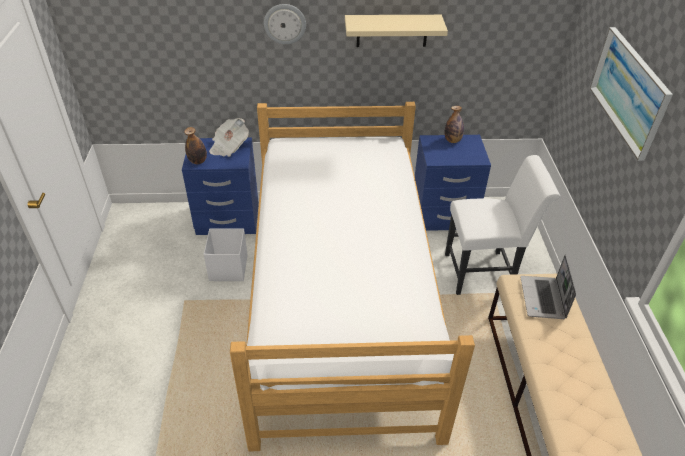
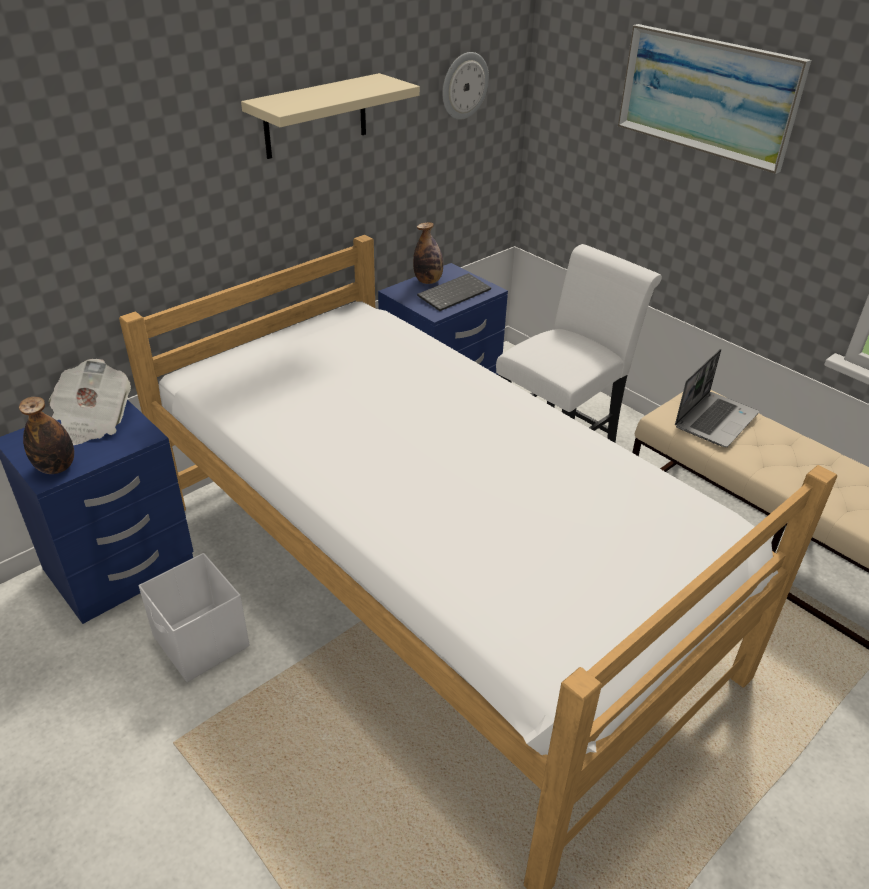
camera: 40 degrees left, 5 degrees down
(285, 23) = (141, 139): wall clock -> wall clock (464, 85)
(458, 153) = (454, 293): none -> keyboard
(543, 299) = (715, 420): laptop -> laptop turned 105 degrees counterclockwise

